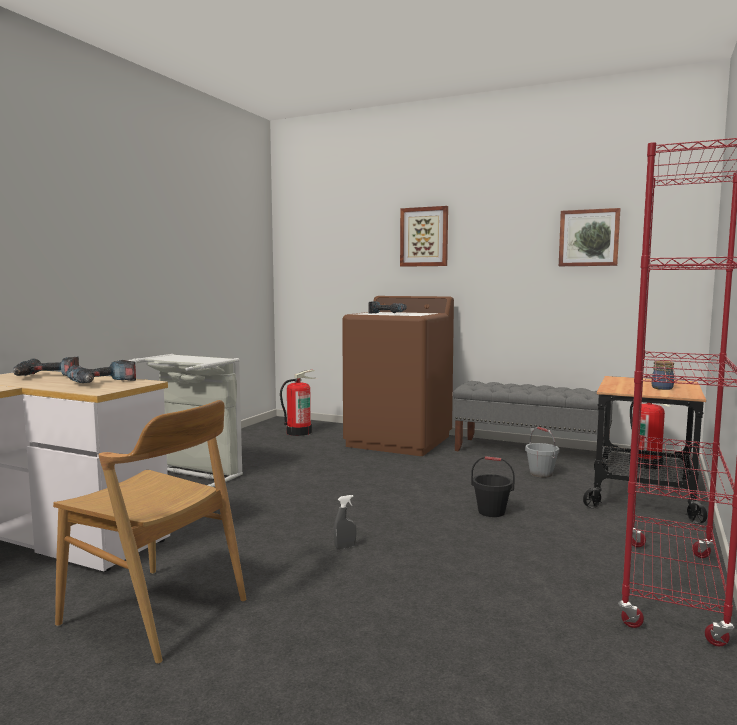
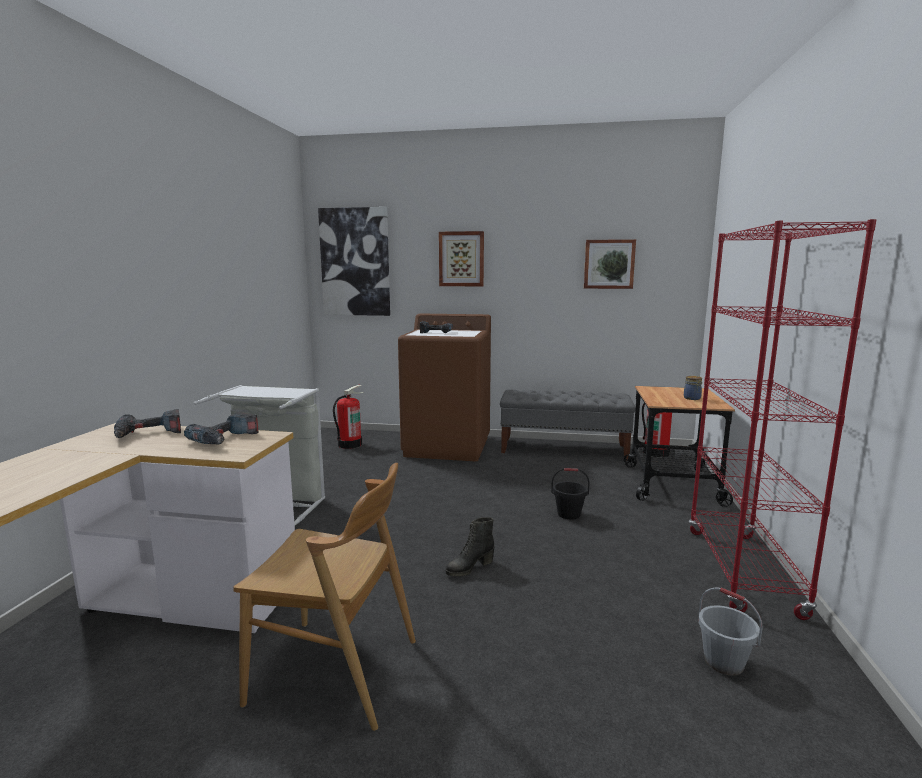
camera: 15 degrees left, 5 degrees up
(318, 243) = (355, 262): none -> picture
(345, 547) = (469, 568): grey spray bottle -> black boot
(541, 474) = (584, 470): grey bucket -> grey bucket (724, 662)

